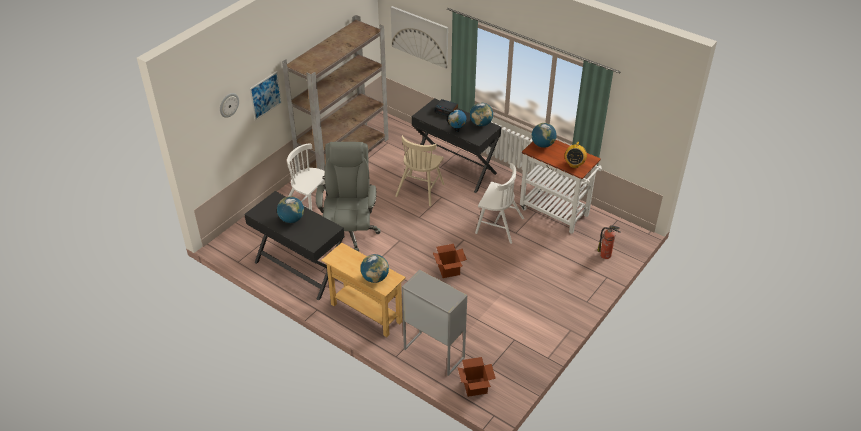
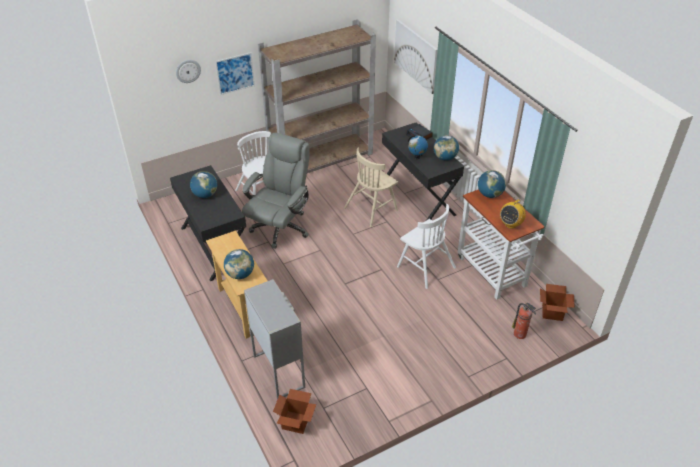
camera: 25 degrees right, 0 degrees up
(449, 270) = (347, 294): cardboard box -> cardboard box (552, 312)

